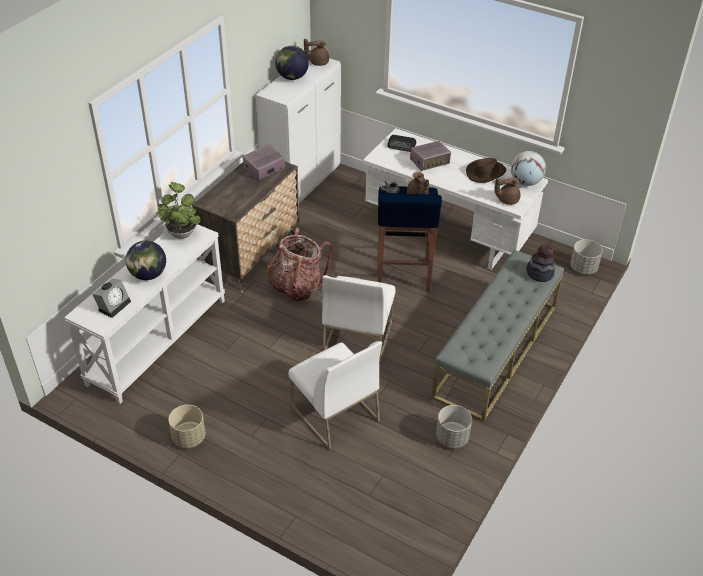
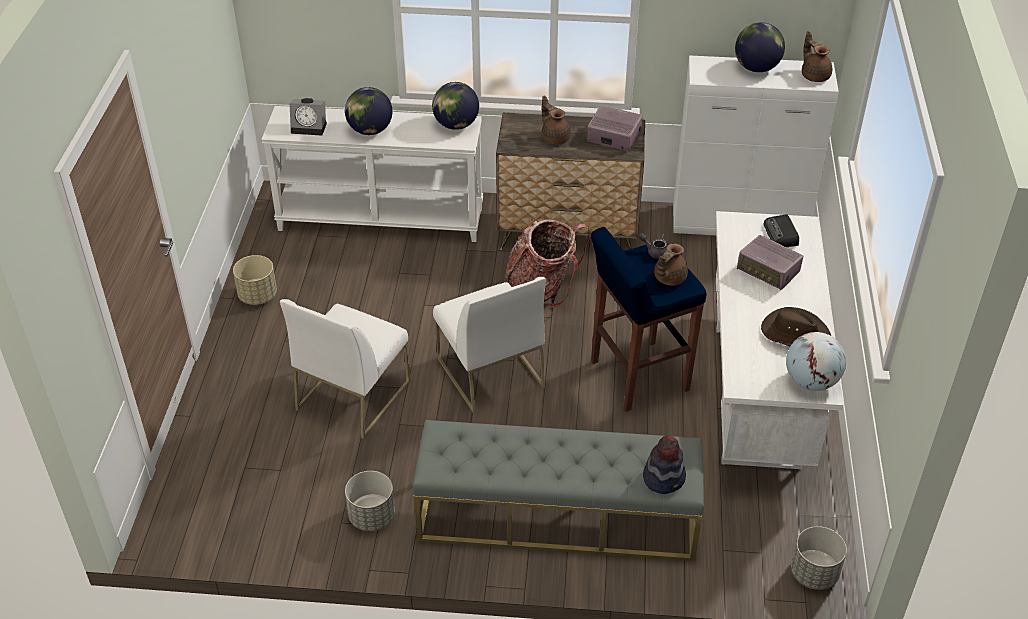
camera: 65 degrees right, 0 degrees up
(181, 232) = (456, 125): potted plant -> globe
(357, 338) = (489, 372): white chair -> white chair turned 105 degrees counterclockwise
(507, 200) = (749, 372): brown teapot -> brown teapot (555, 137)

